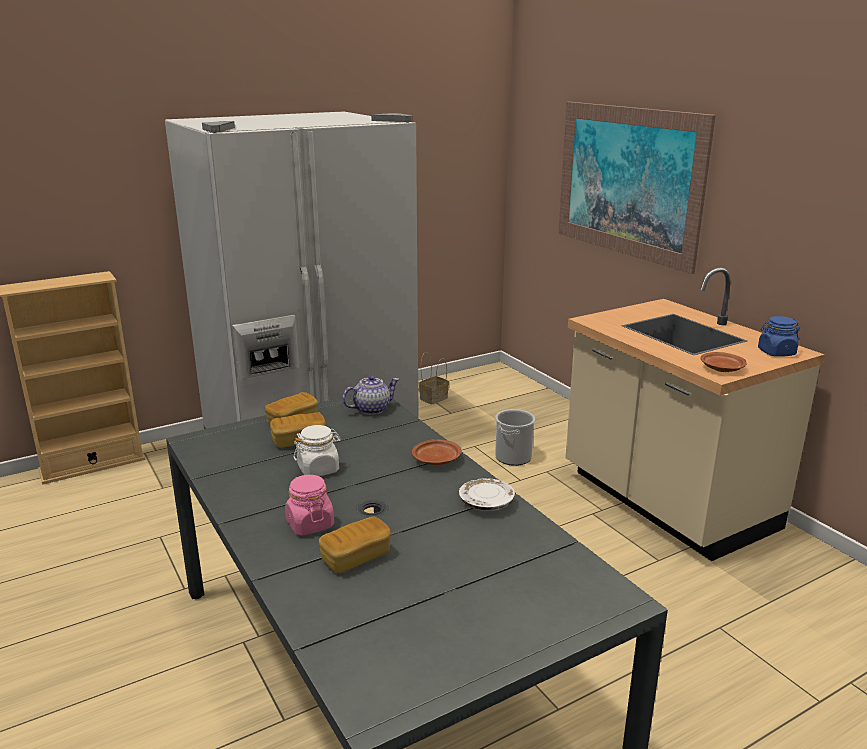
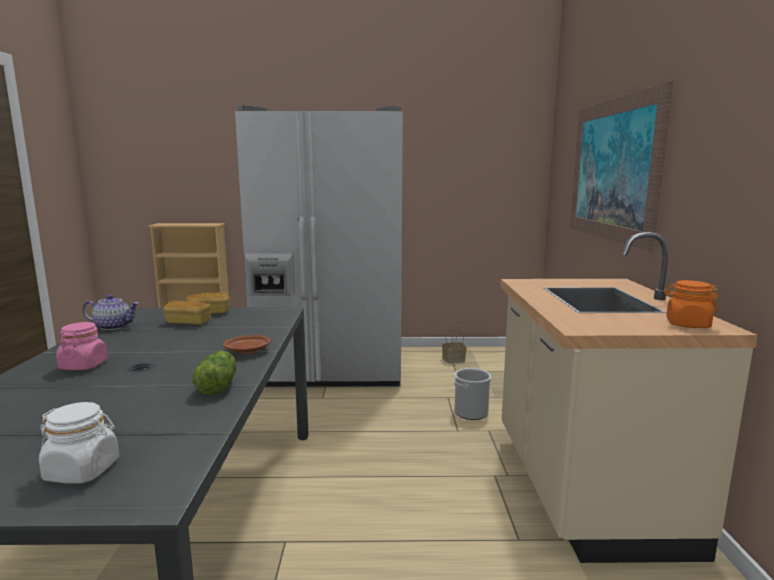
camera: 30 degrees right, 10 degrees down
(318, 469) = (163, 338): white jar -> white jar (83, 470)
(356, 558) = (58, 392): bread -> none
(372, 409) = (272, 316): teapot -> teapot (114, 326)
(486, 503) = (219, 385): white plate -> lettuce
(721, 368) = (589, 325): brown plate -> none
(776, 352) = (687, 324): blue jar -> orange jar

